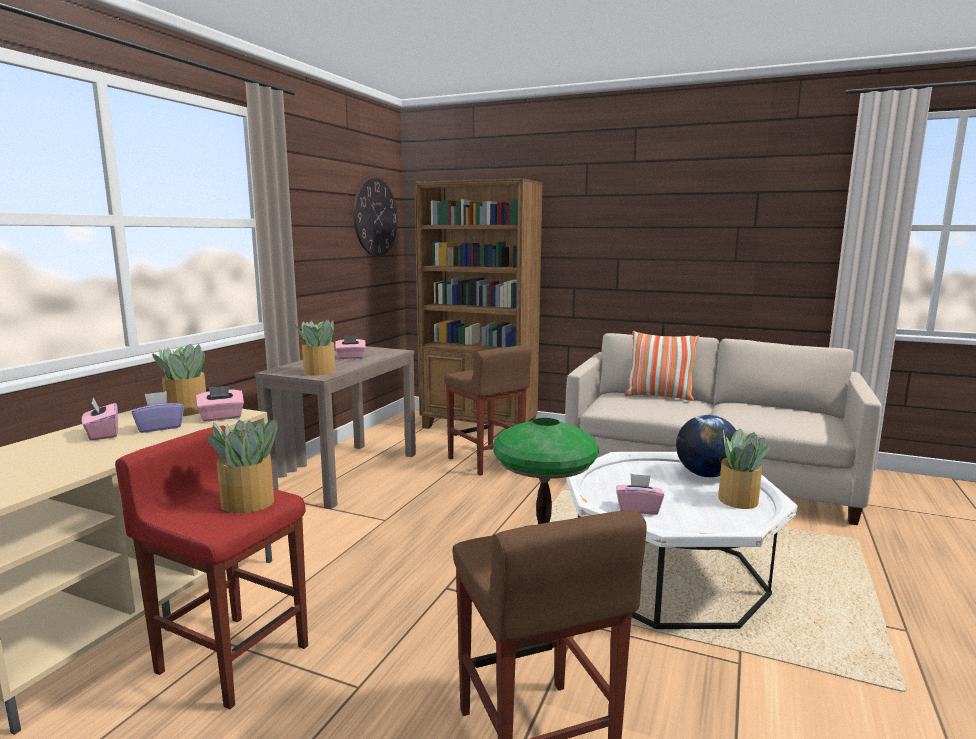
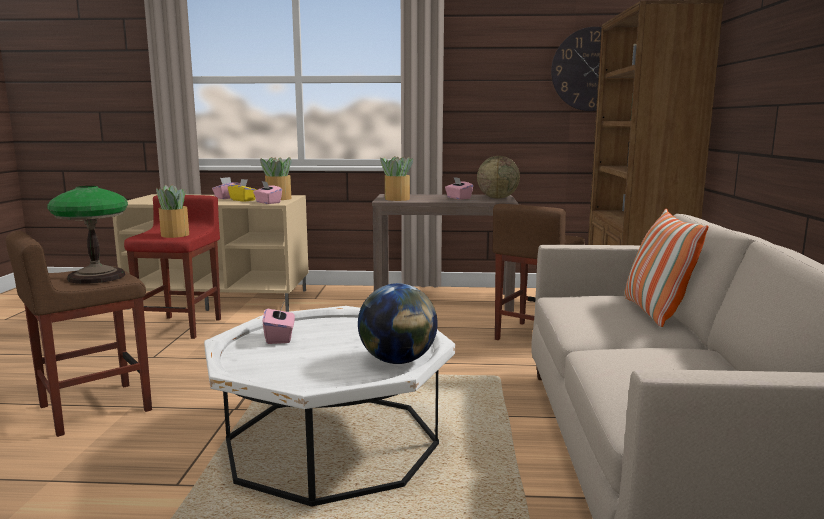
camera: 70 degrees right, 0 degrees up
(159, 427) = (243, 200): purple tissue box -> yellow tissue box
(372, 350) = (497, 198): none -> globe
(738, 499) = (327, 376): potted plant -> none

